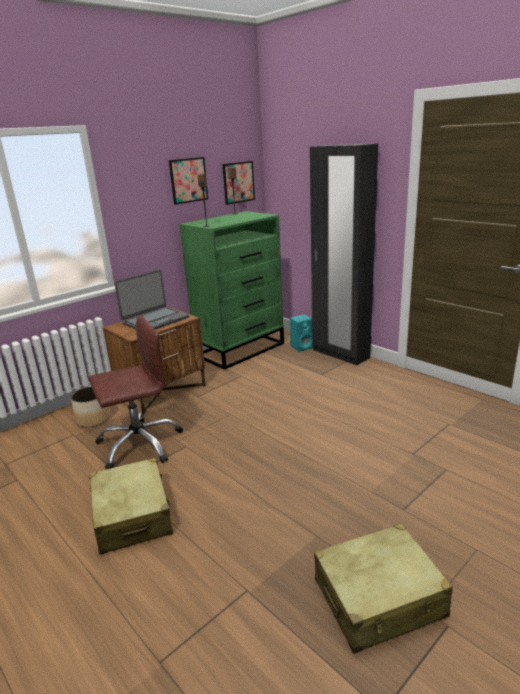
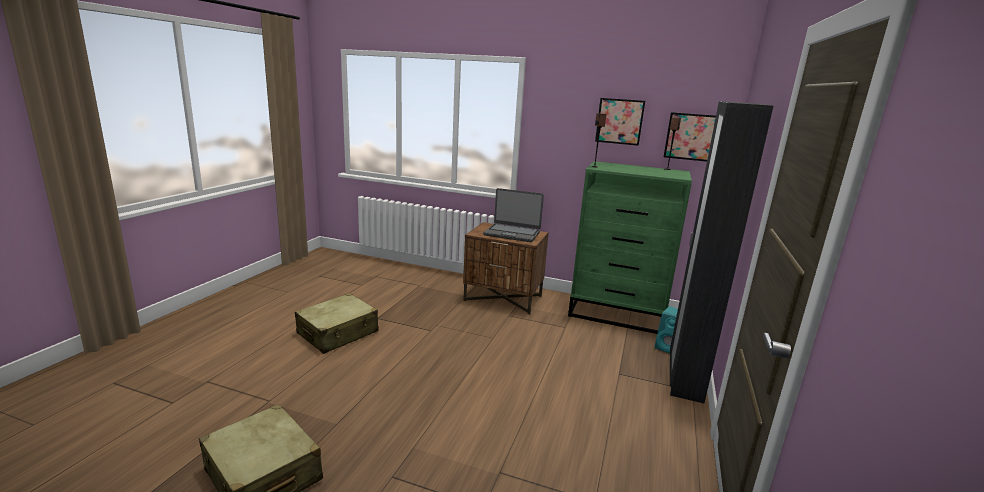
camera: 60 degrees right, 5 degrees down
(94, 419) = (443, 285): planter -> none
(139, 444) = (422, 311): brown office chair -> none

